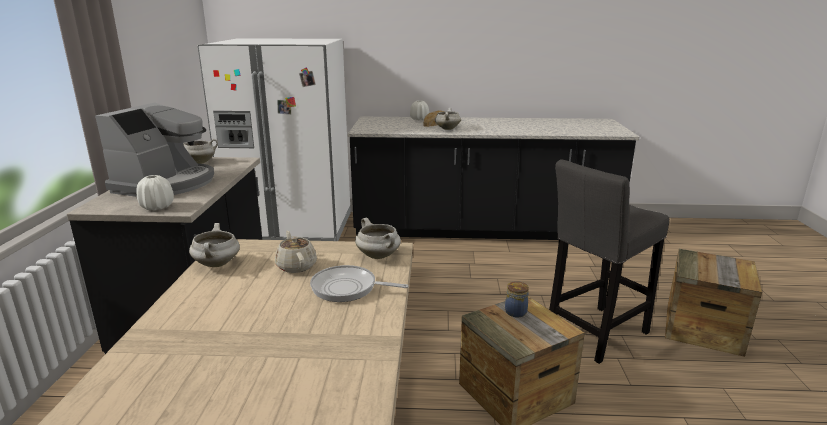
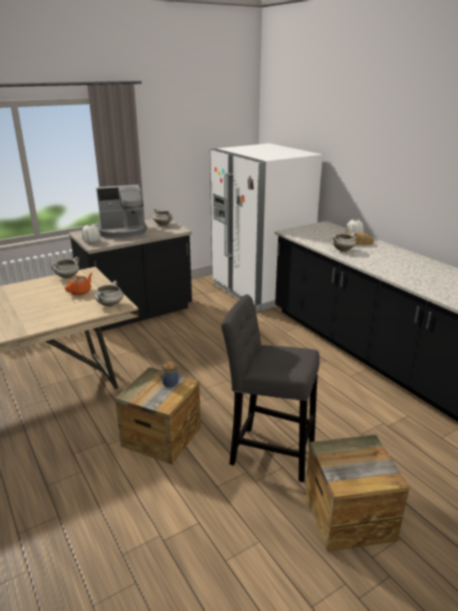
camera: 55 degrees right, 5 degrees up
(296, 266) = (80, 292): beige teapot -> orange teapot
(348, 288) = (66, 310): frying pan -> none

